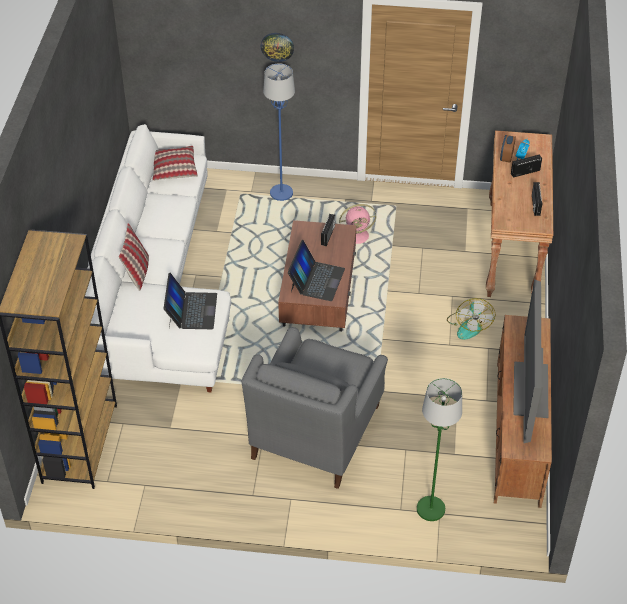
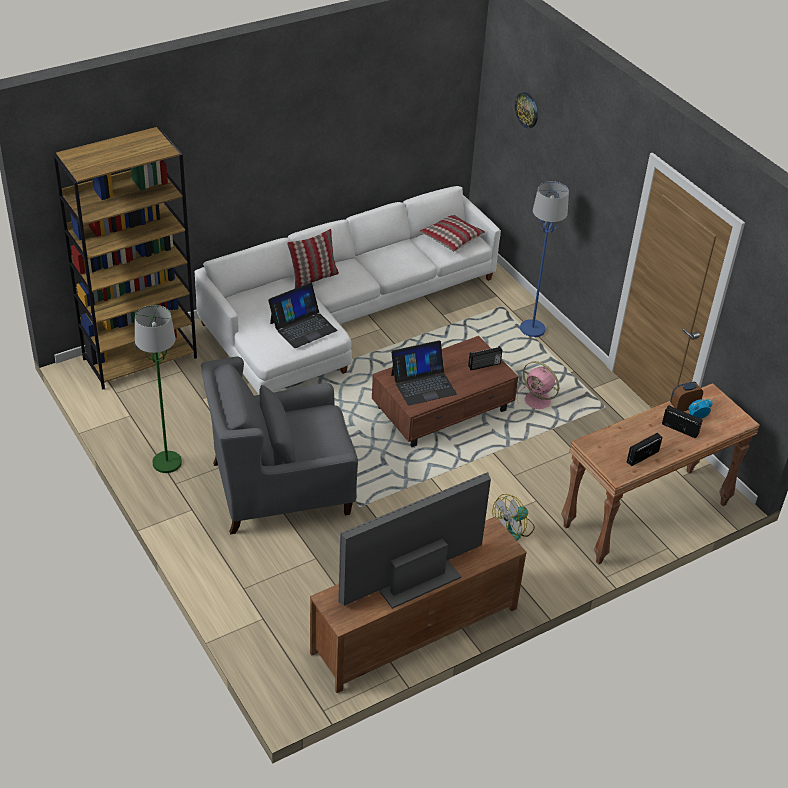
camera: 50 degrees right, 5 degrees down
(277, 46) = (578, 171): wall clock -> wall clock (527, 110)
(430, 509) = (262, 609): green floor lamp -> green floor lamp (166, 462)

